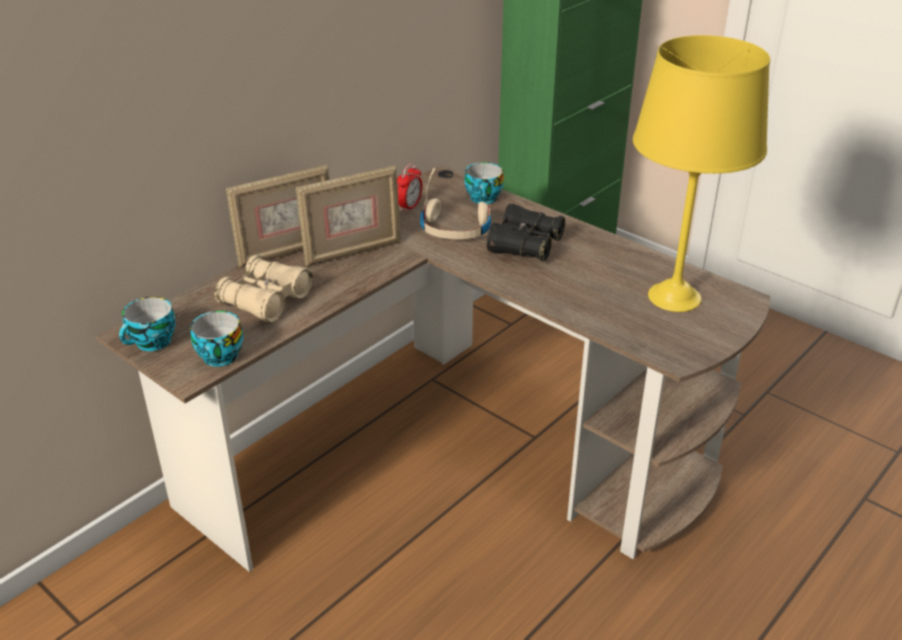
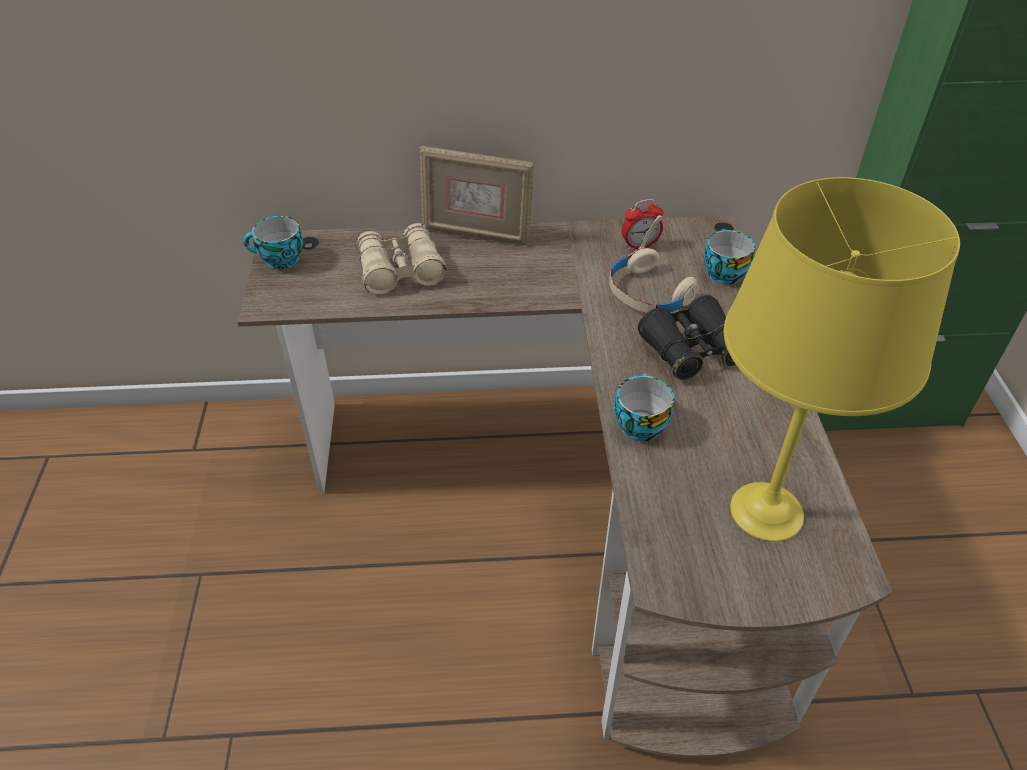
camera: 45 degrees right, 10 degrees up
(217, 355) = (304, 299): cup -> cup (639, 424)
(352, 252) = (526, 264): picture frame -> none

